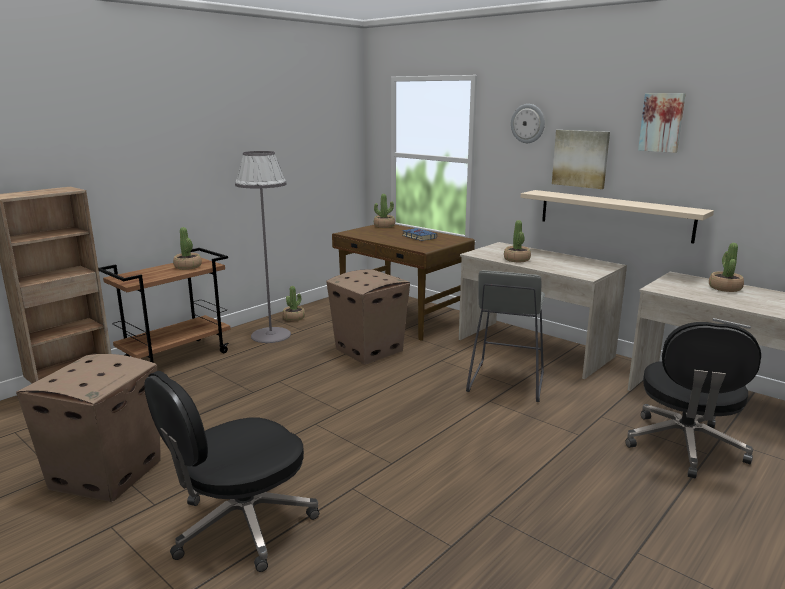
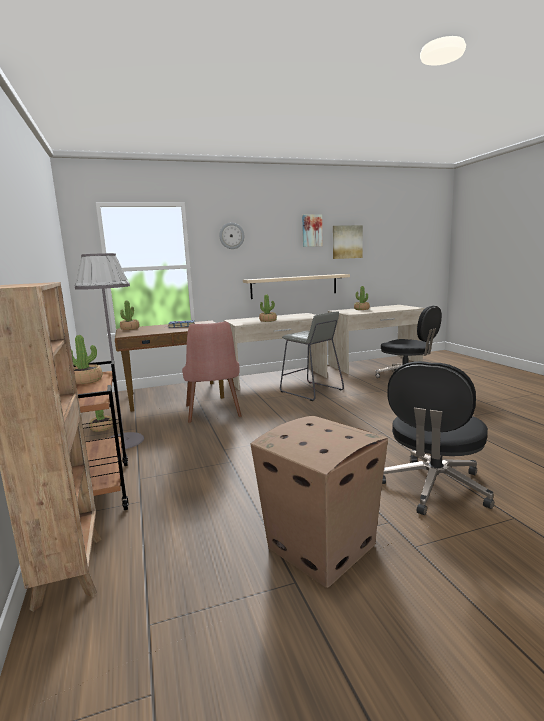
camera: 60 degrees left, 5 degrees down
(240, 525) = (434, 488): black office chair -> black office chair turned 45 degrees clockwise
(368, 350) = (214, 413): cardboard box -> pink chair
(580, 158) = (270, 255): picture -> picture (347, 242)

